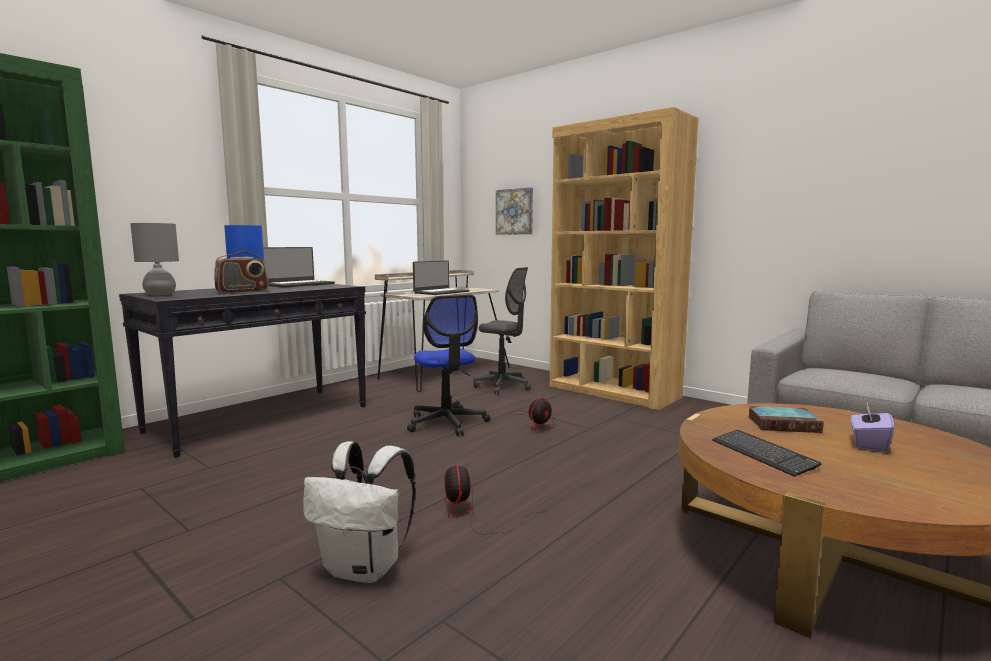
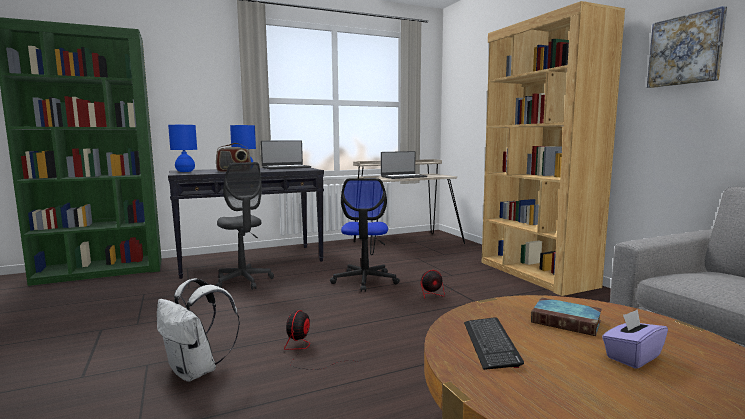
camera: 25 degrees right, 0 degrees up
(160, 294) = (185, 171): grey table lamp -> blue table lamp
(503, 386) = (441, 258): grey office chair -> grey office chair (243, 281)
(515, 211) = (476, 109): picture -> picture (685, 50)

